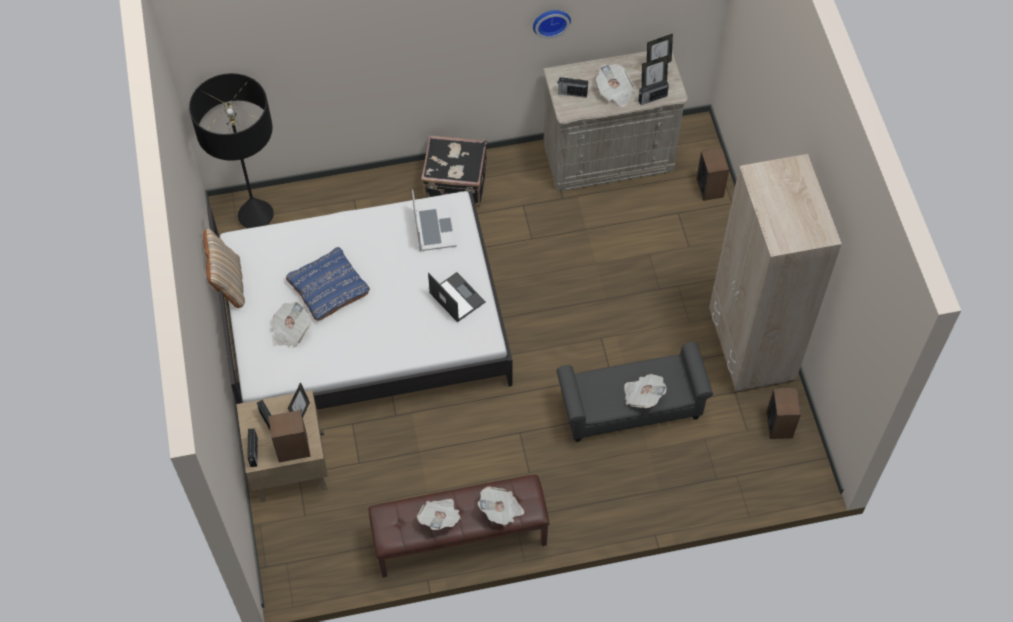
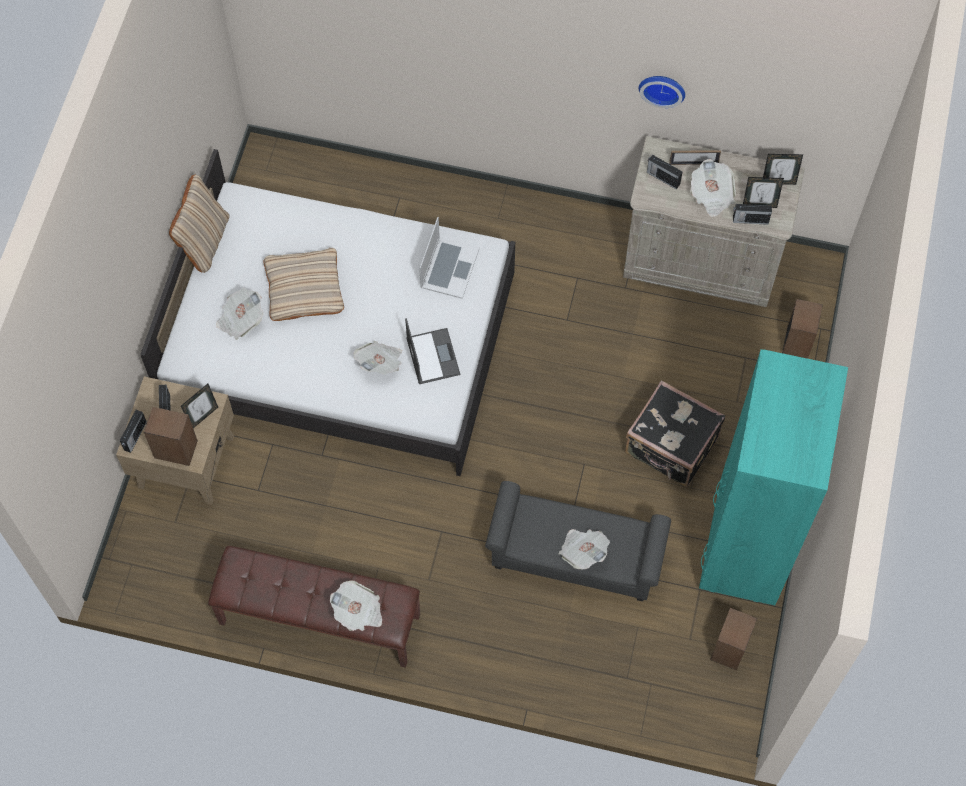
camera: 25 degrees right, 5 degrees up
(256, 217) = (288, 175): black floor lamp -> none
(328, 287) = (304, 288): blue pillow -> beige pillow
(440, 518) = (291, 591): newspaper -> newspaper (380, 363)
(455, 185) = (516, 225): black suitcase -> black suitcase (671, 447)
(589, 74) = (693, 163): none -> picture frame
(750, 348) = (744, 547): beige wardrobe -> turquoise wardrobe

